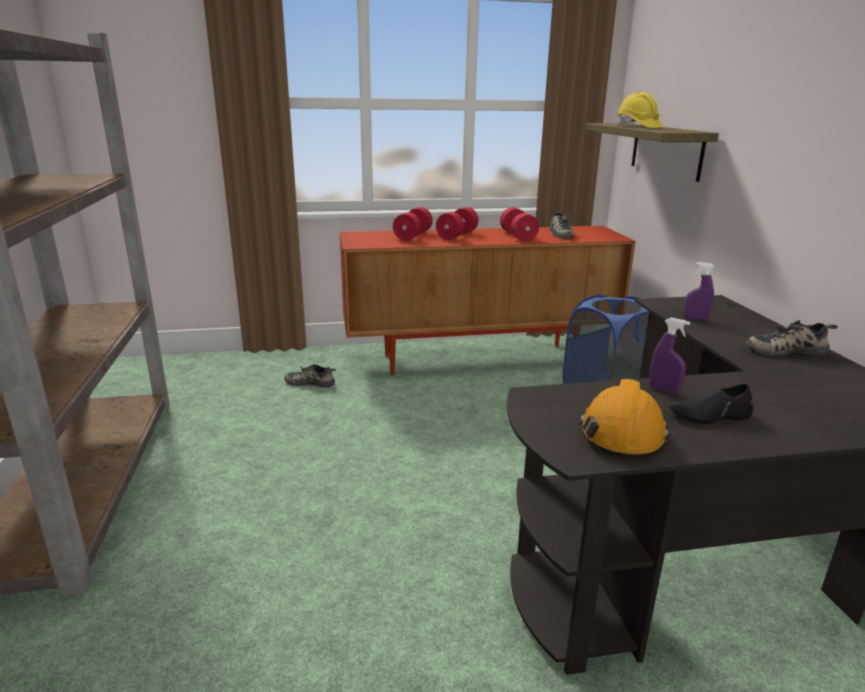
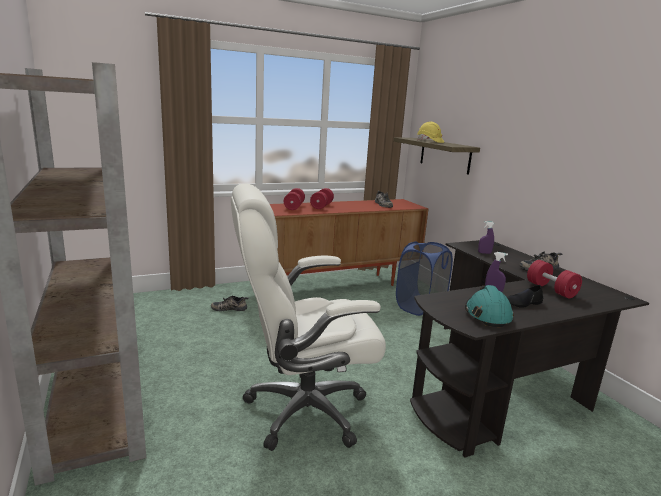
camera: 15 degrees left, 5 degrees down
(336, 553) = (303, 411): none -> white office chair
(518, 236) = (359, 206): red dumbbell -> red dumbbell (551, 290)
(622, 432) = (487, 314): orange hard hat -> turquoise hard hat

